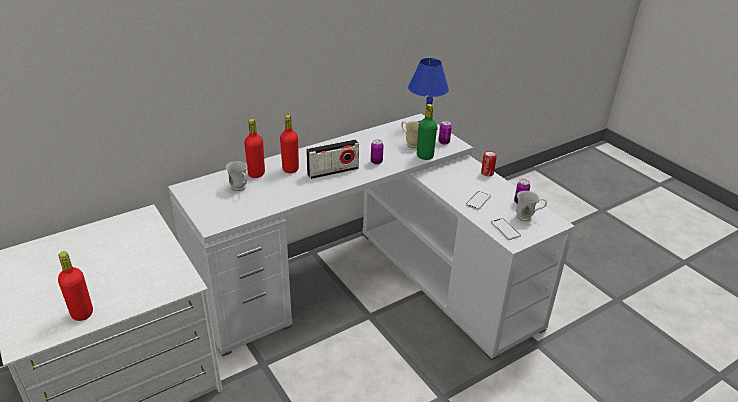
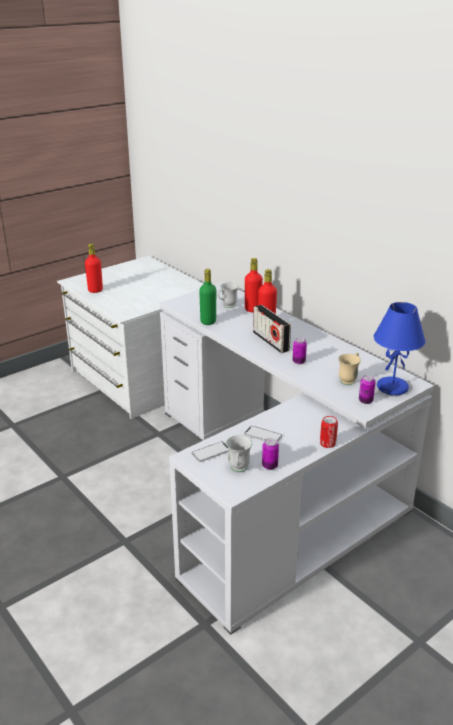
camera: 85 degrees right, 5 degrees down
(425, 156) = (324, 389): green bottle -> green bottle (208, 322)

